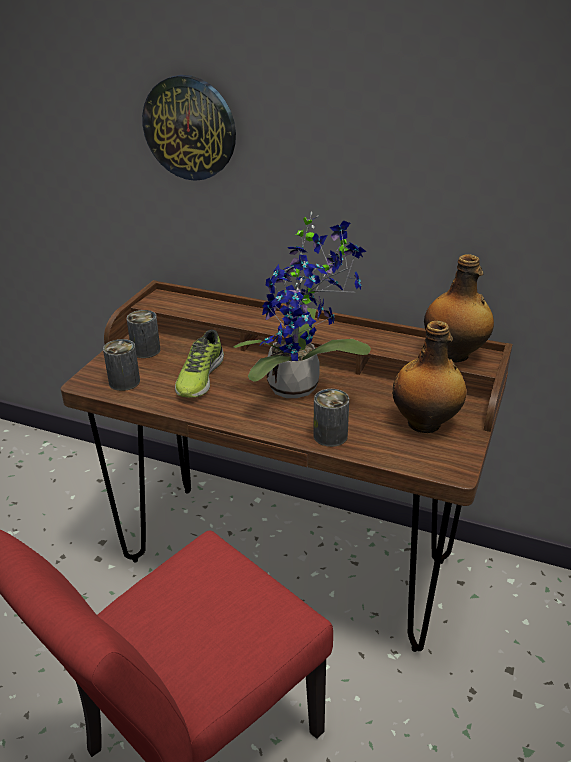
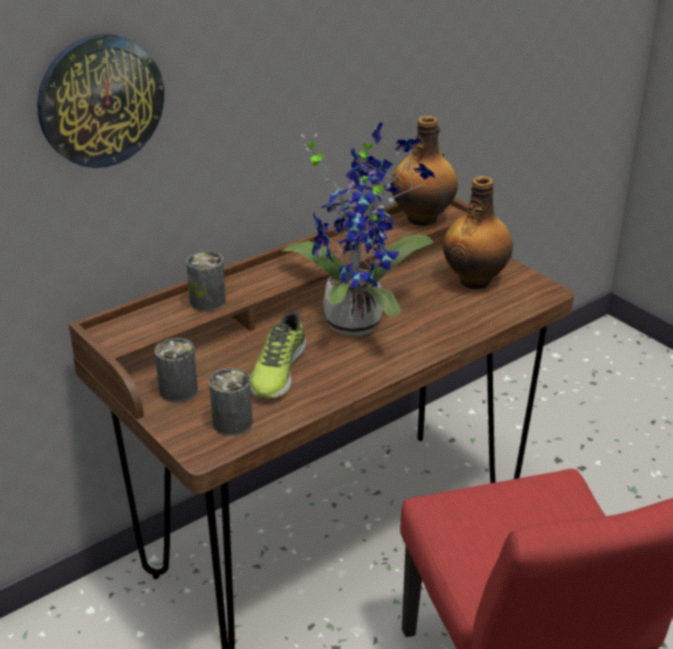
camera: 60 degrees left, 0 degrees up
(199, 377) = (277, 371): shoe -> shoe turned 60 degrees clockwise
(330, 436) = (451, 330): can -> can (207, 301)

